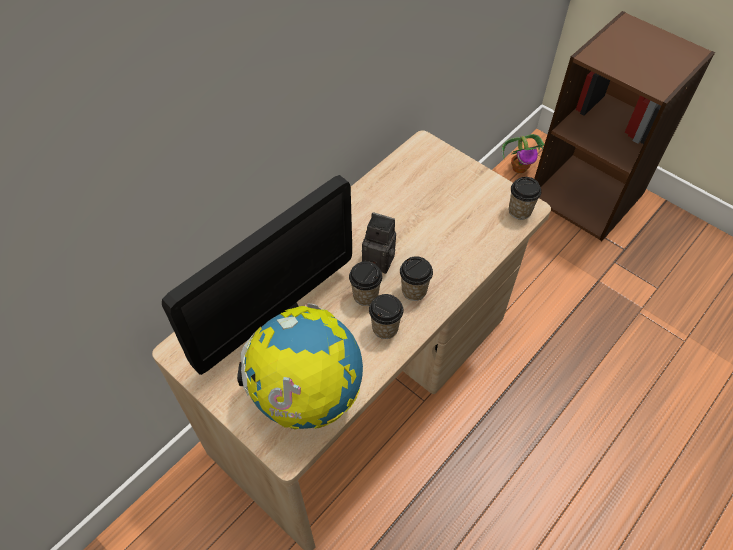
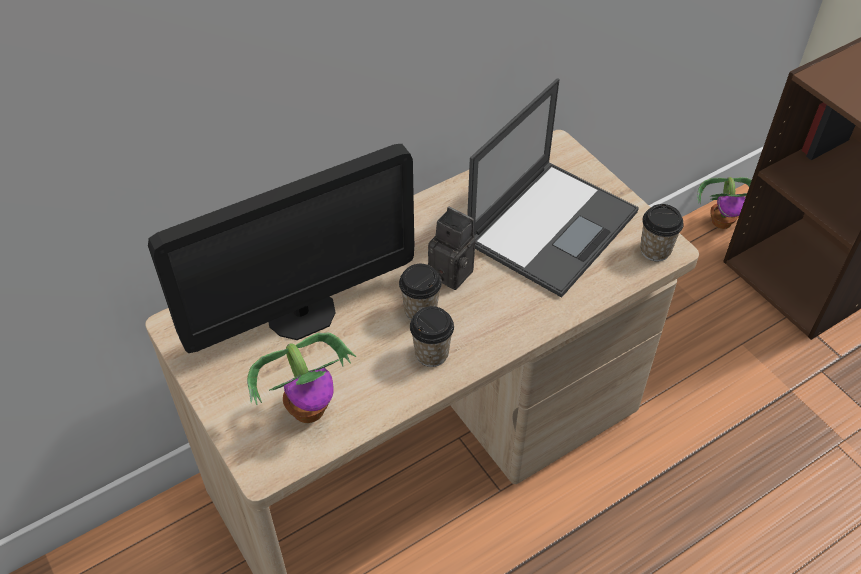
camera: 15 degrees right, 5 degrees down
(306, 394) = (309, 408): globe -> potted plant
(414, 291) = (483, 318): cup -> none
(441, 207) = (552, 226): none -> laptop

